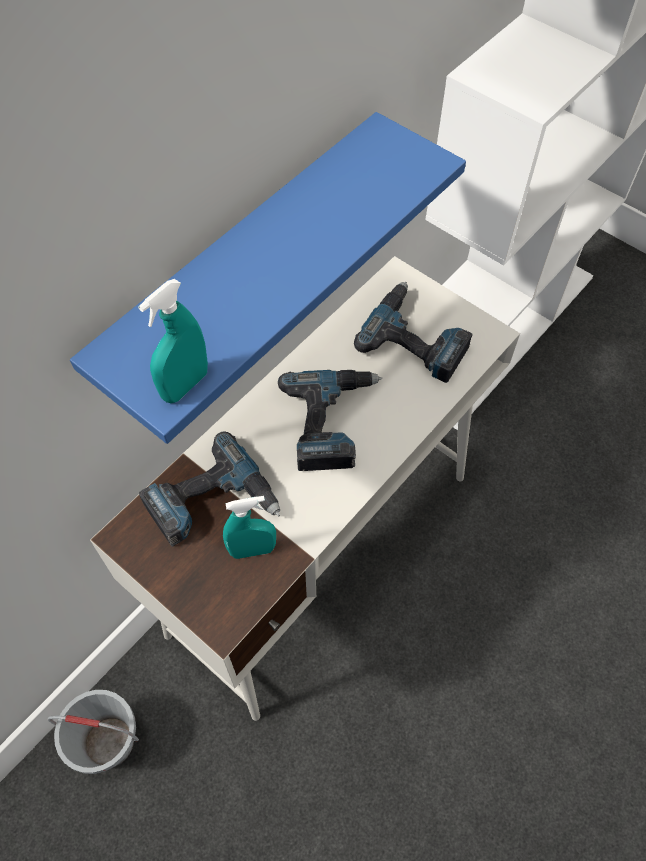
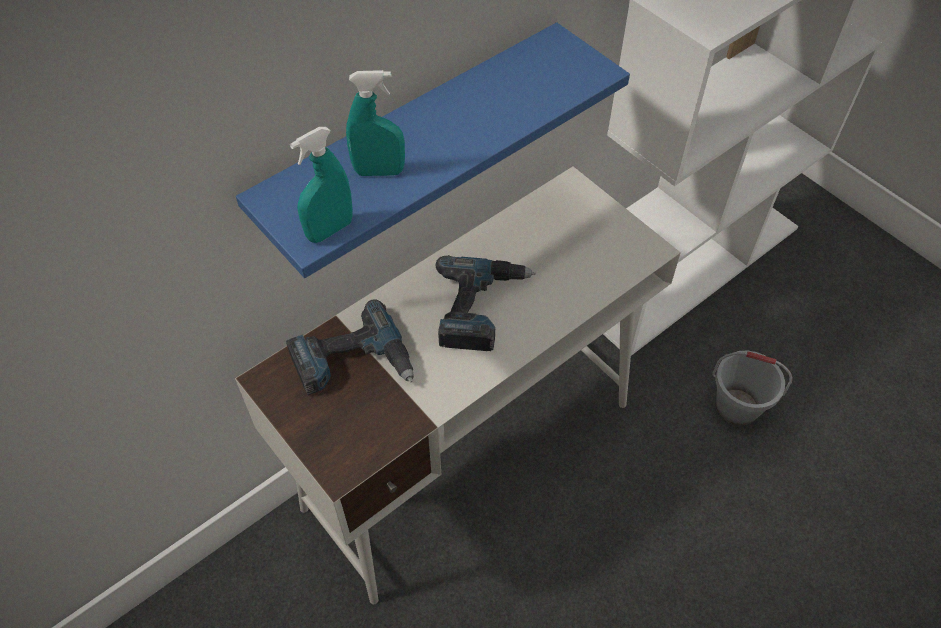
camera: 10 degrees right, 5 degrees down
(110, 741) = (229, 598): grey bucket -> grey bucket (737, 406)
(252, 550) = (381, 410): turquoise spray bottle -> turquoise spray bottle (379, 171)
(416, 338) = (578, 243): power drill -> none

